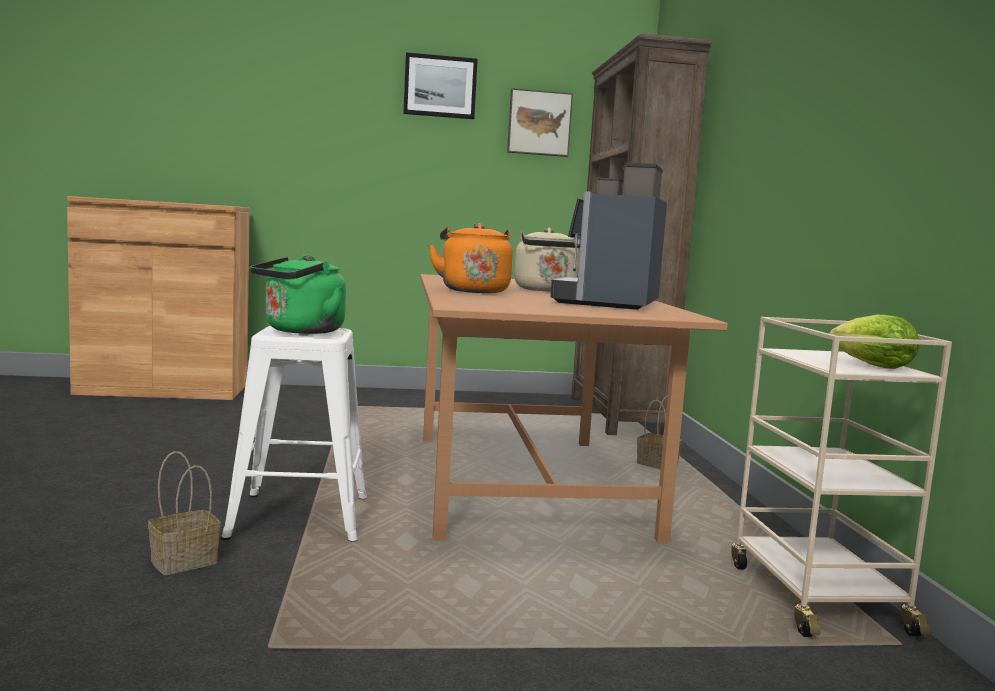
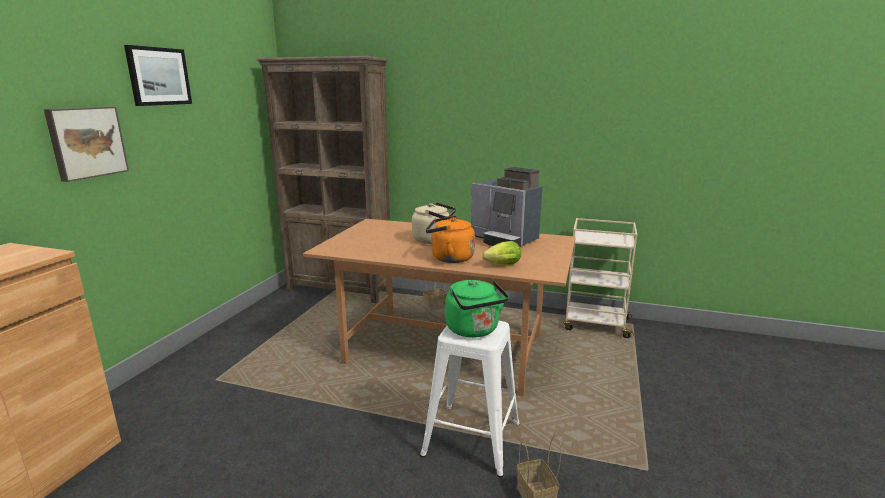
camera: 65 degrees left, 10 degrees up
(539, 123) = (229, 101): picture -> picture (86, 142)
(868, 365) = (614, 237): lettuce -> lettuce (500, 265)

